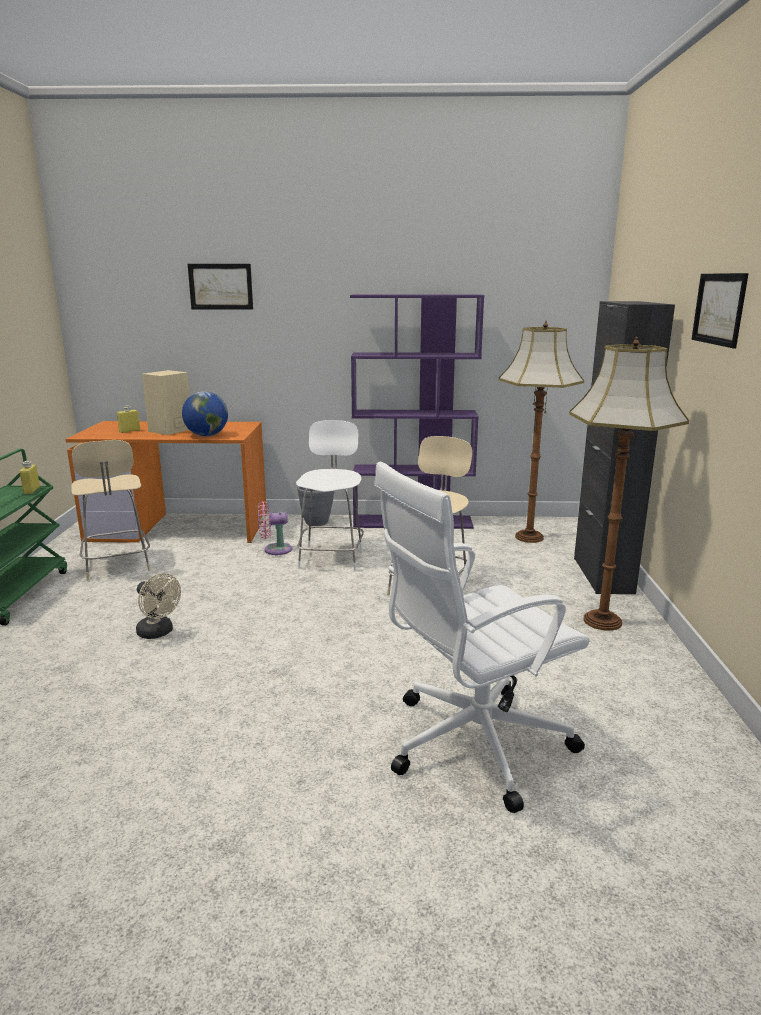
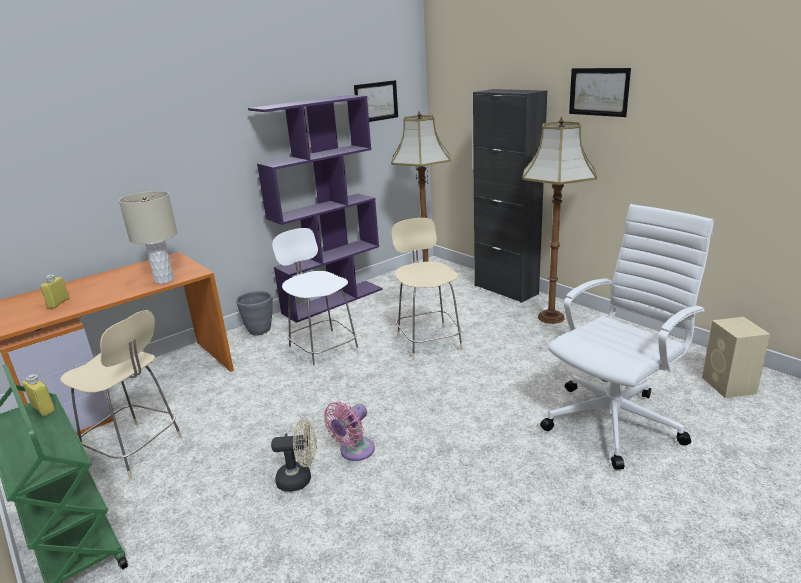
camera: 40 degrees left, 5 degrees up
(169, 430) = (106, 288): beige speaker -> beige speaker (729, 386)
(207, 435) = (164, 280): globe -> beige table lamp
(220, 286) = (108, 117): picture -> picture (376, 101)
(274, 550) = (265, 367): pink fan -> pink fan (354, 451)
(472, 743) = (615, 421): white office chair -> white office chair turned 150 degrees counterclockwise

